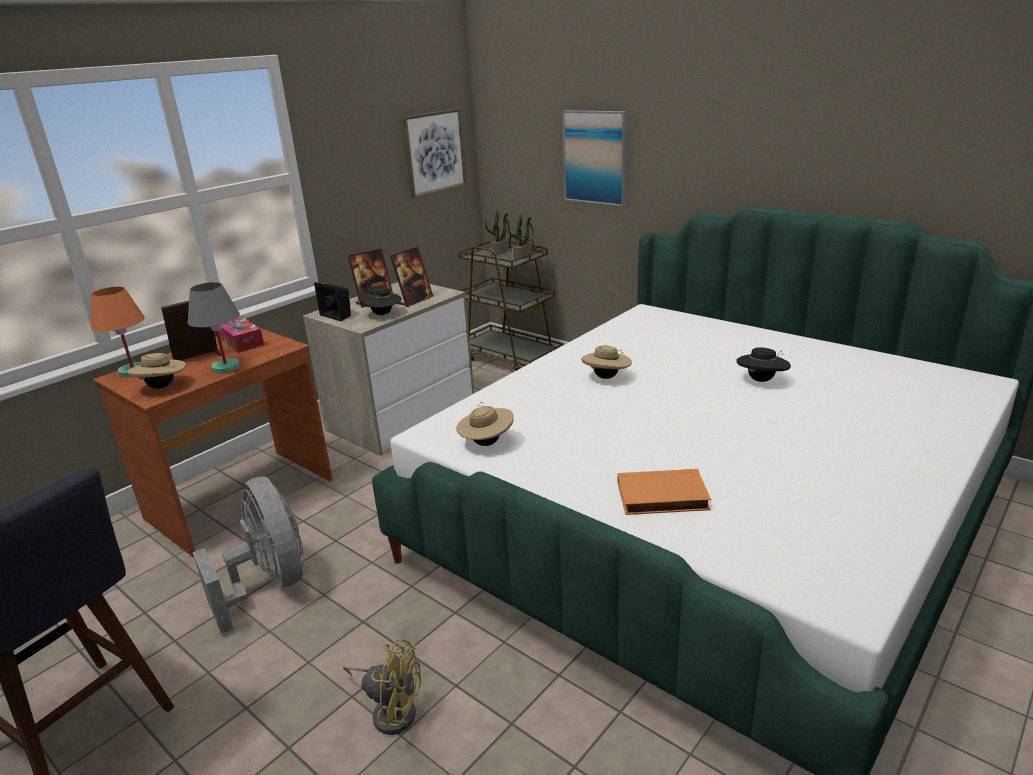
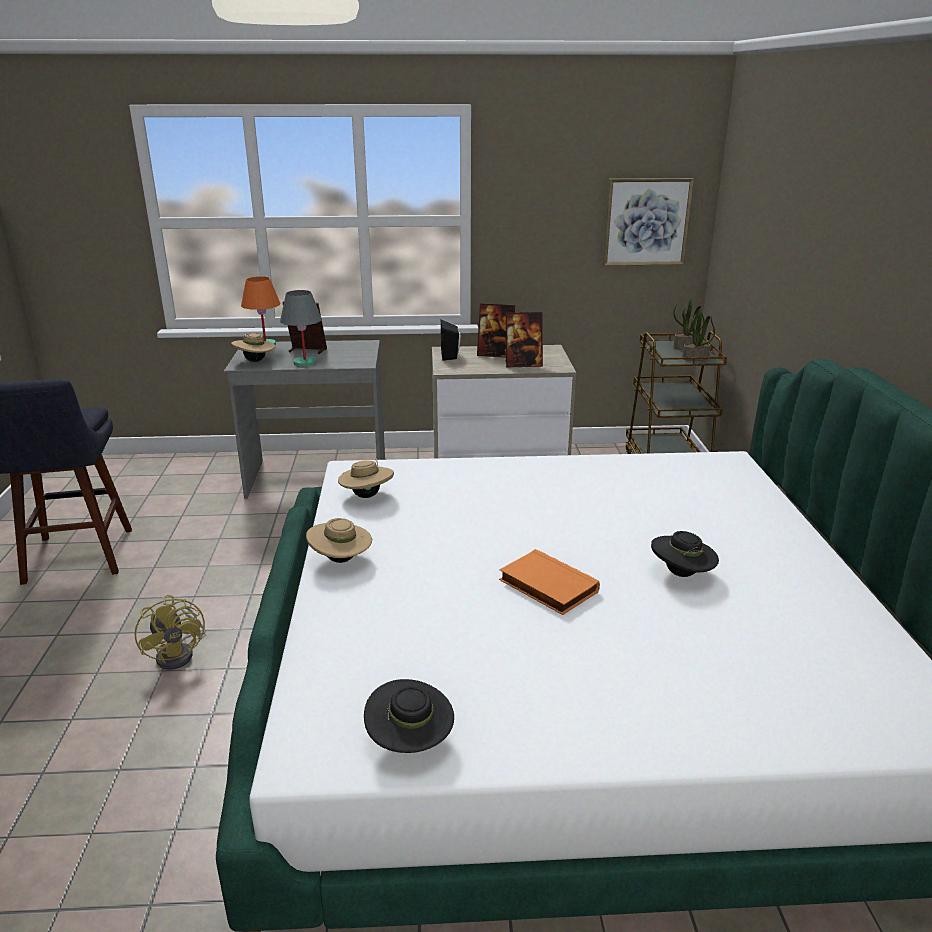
camera: 45 degrees right, 0 degrees up
(241, 499) = (317, 478): brown desk -> grey desk
(242, 342) = (348, 350): tissue box -> none
(270, 584) = (248, 539): grey fan -> none
(382, 314) = (478, 366): black hat -> black hat (410, 742)
(595, 157) = (780, 262): picture -> none
(606, 377) = (554, 497): beige hat -> beige hat (341, 560)
(662, 498) = (375, 602): orange book -> orange book (546, 586)

